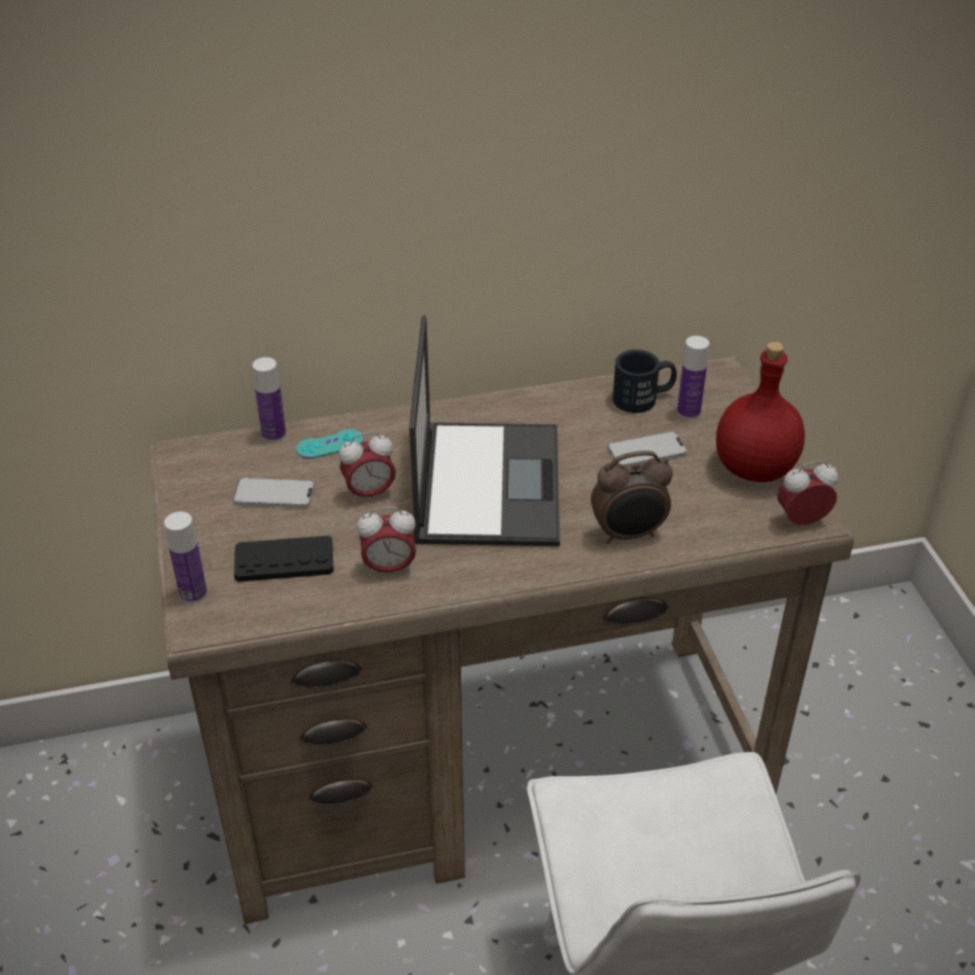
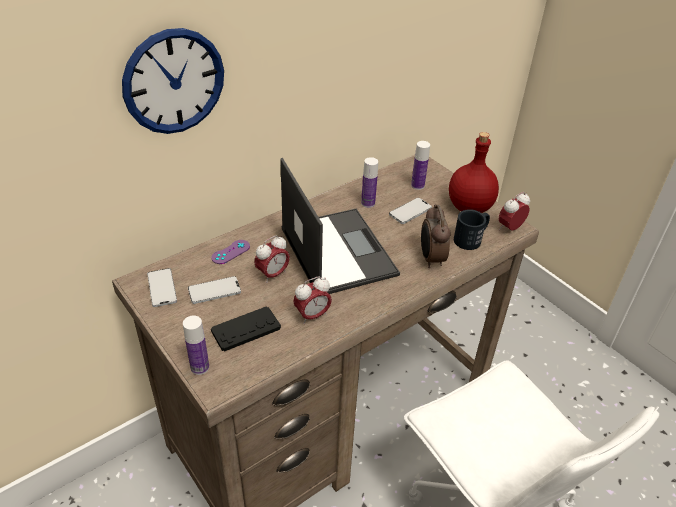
camera: 25 degrees left, 0 degrees up
(206, 471) = (162, 288): none -> phone
(268, 171) = (174, 82): none -> wall clock
(274, 434) = (192, 254): bottle -> bottle (368, 203)
(329, 444) = (230, 252): turquoise game controller -> purple game controller
(629, 534) = (431, 259): alarm clock -> alarm clock turned 120 degrees clockwise
(643, 398) = (390, 183): black mug -> black mug (471, 238)

